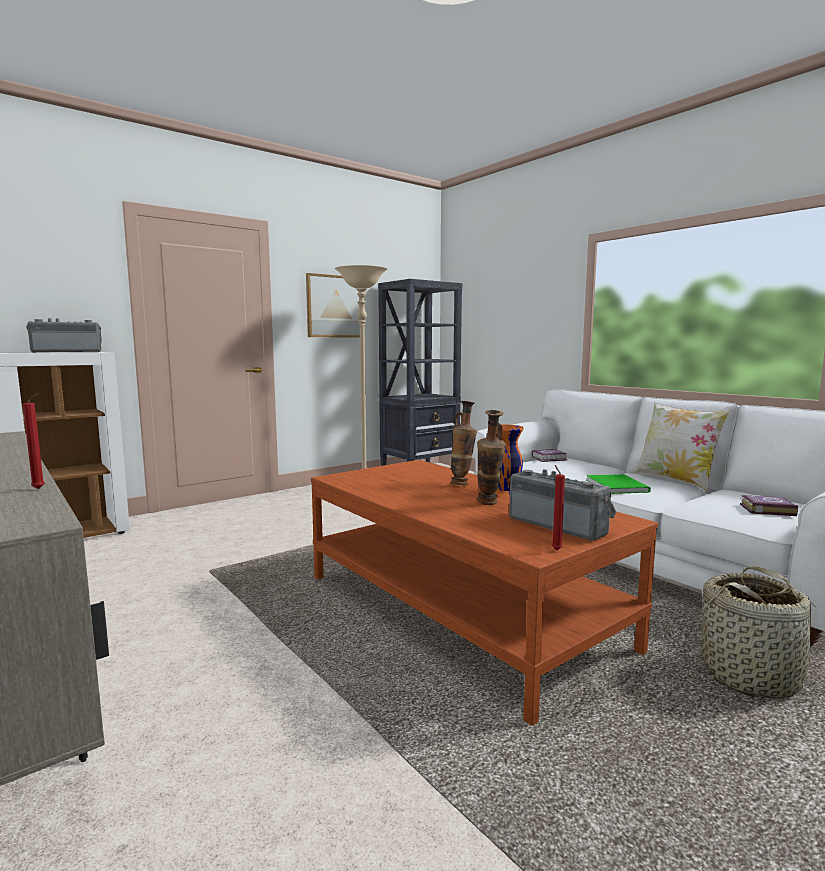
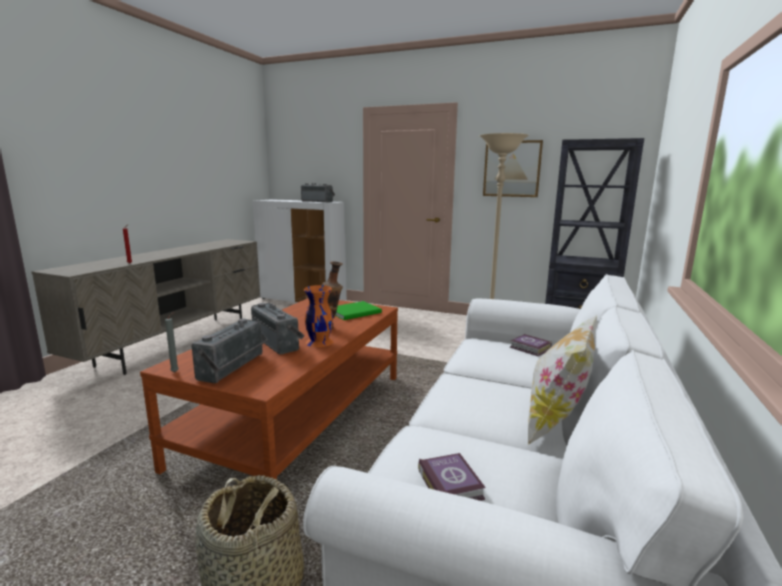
camera: 60 degrees right, 5 degrees up
(489, 504) = (278, 342): vase -> radio
(555, 549) = (176, 372): red candle -> grey candle
(617, 485) = (472, 391): green book -> green book (356, 312)

